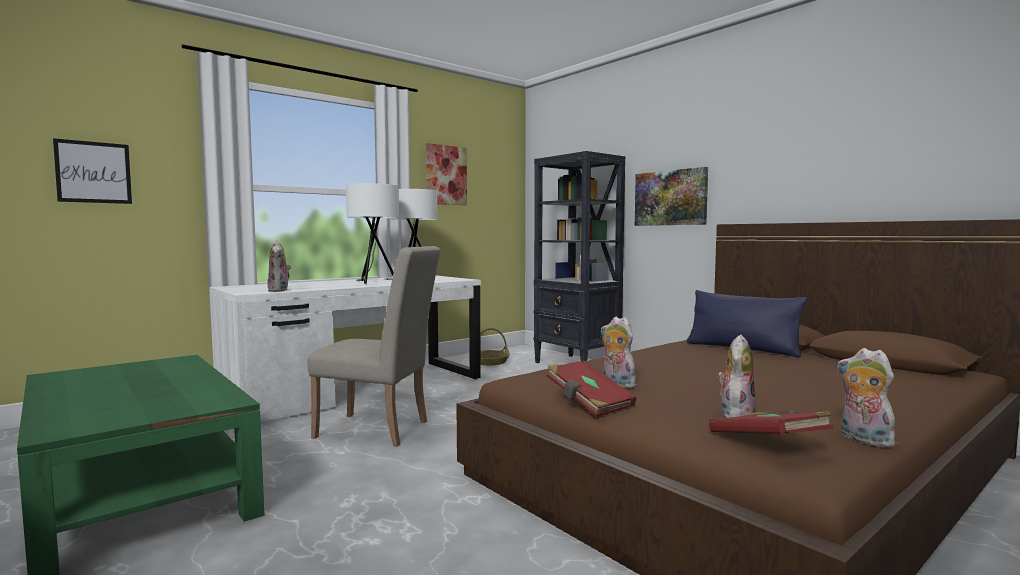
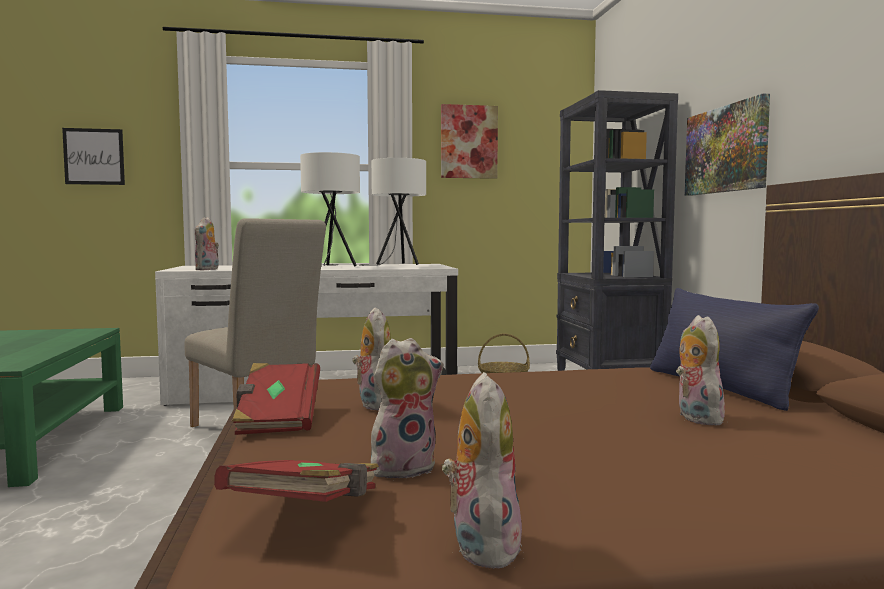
camera: 30 degrees right, 0 degrees up
(776, 367) = (695, 418): none -> plush toy

